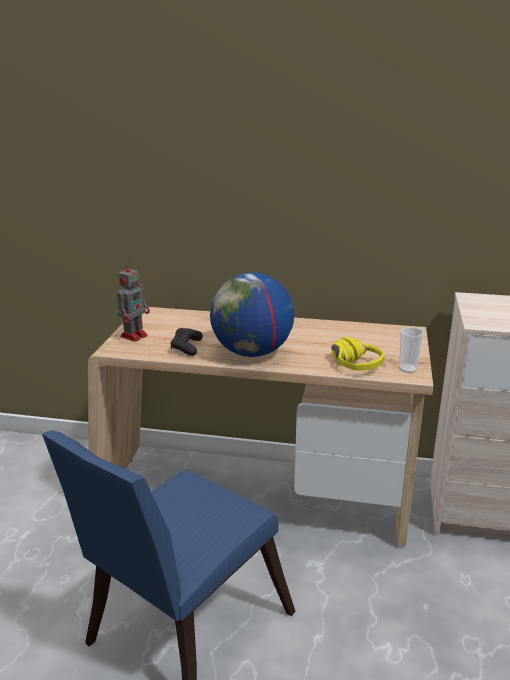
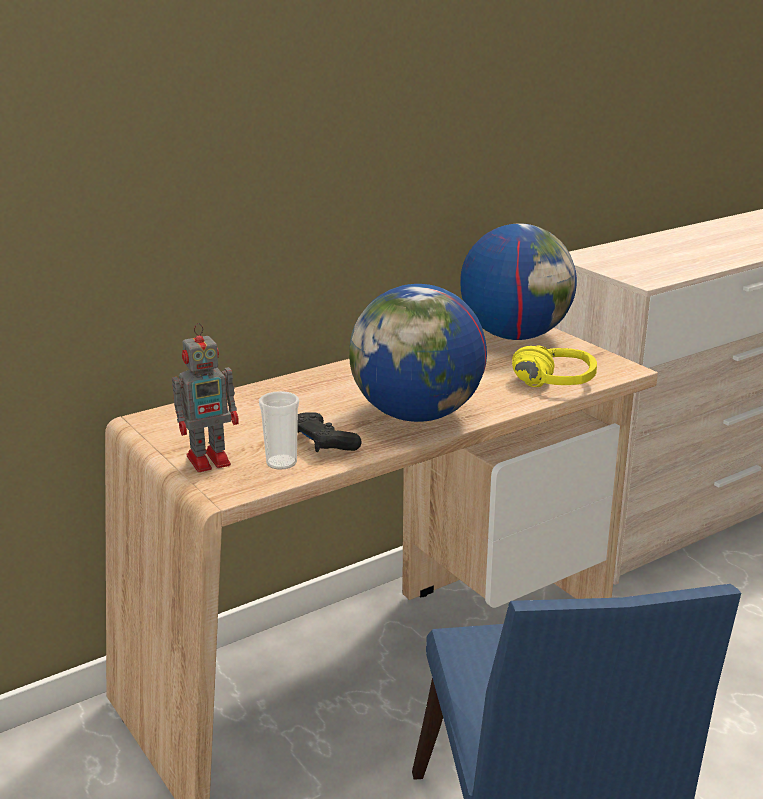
camera: 45 degrees left, 0 degrees up
(134, 335) = (211, 459): toy robot -> toy robot turned 75 degrees clockwise
(392, 335) = (515, 336): none -> globe
(408, 369) = (604, 365): cup -> cup (281, 463)

